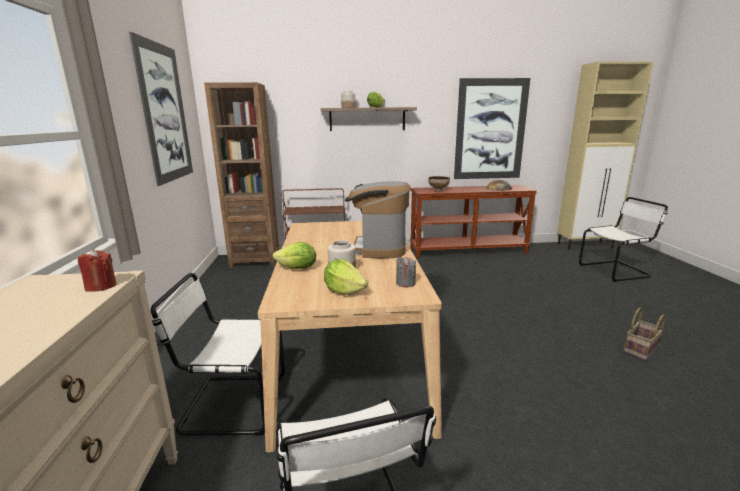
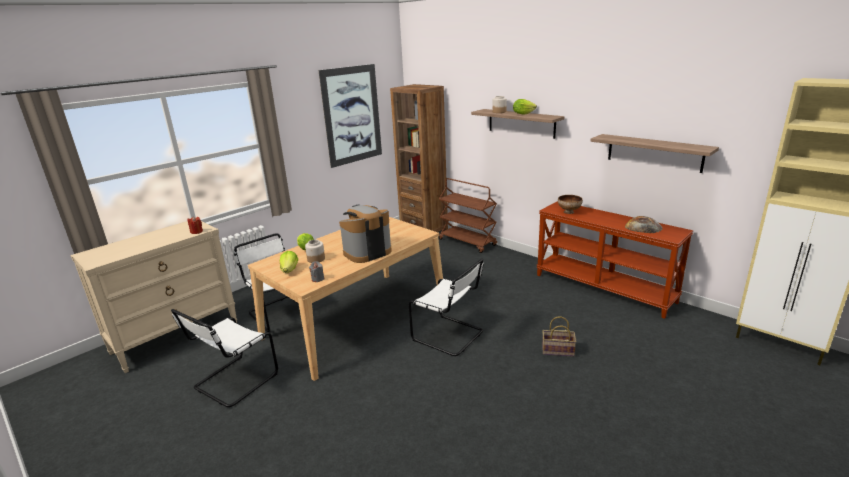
camera: 50 degrees right, 5 degrees up
(490, 130) = (654, 152): picture -> shelf
(615, 271) = (725, 384): white chair -> white chair (450, 336)
(641, 350) = (529, 436): basket -> basket (557, 351)

